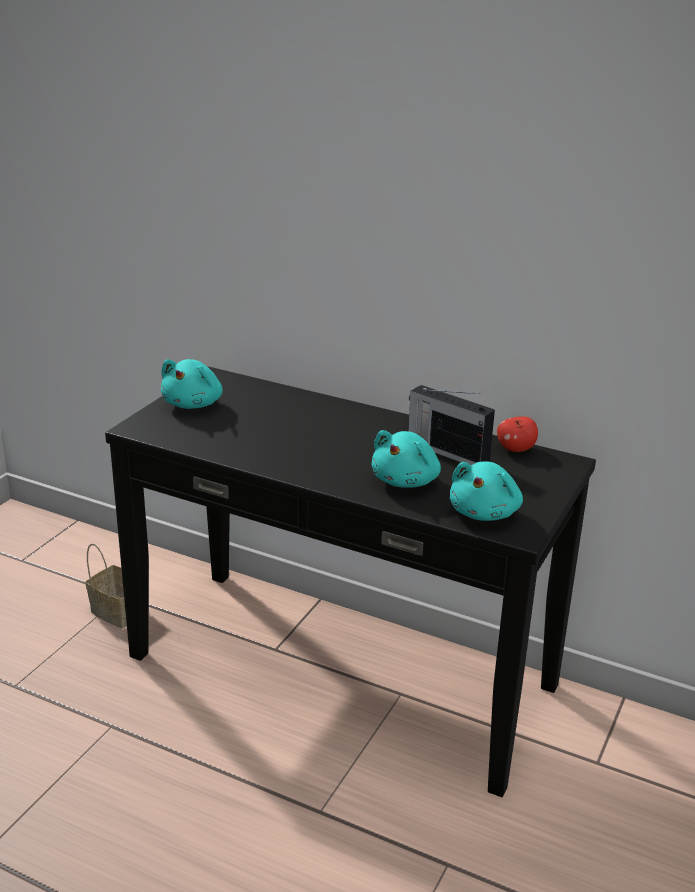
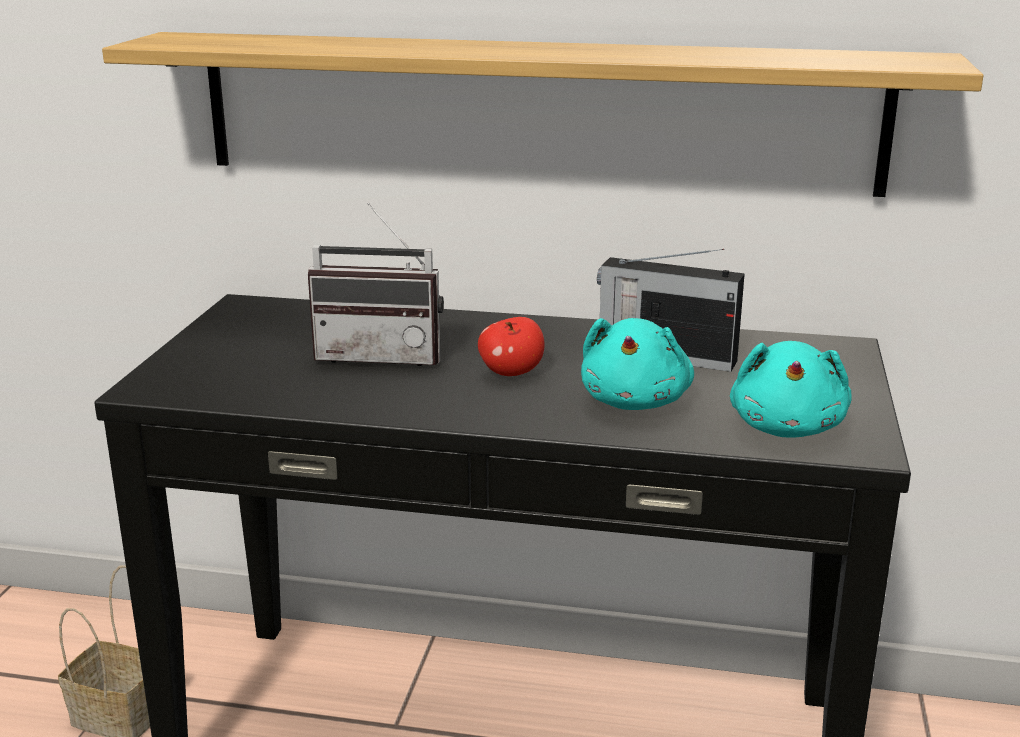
camera: 15 degrees left, 5 degrees down
(194, 403) = (230, 343): turquoise plush toy -> none
(276, 425) = (382, 355): none -> radio
(394, 283) = (535, 112): none -> shelf
(515, 449) = (759, 340): apple -> apple (511, 373)

